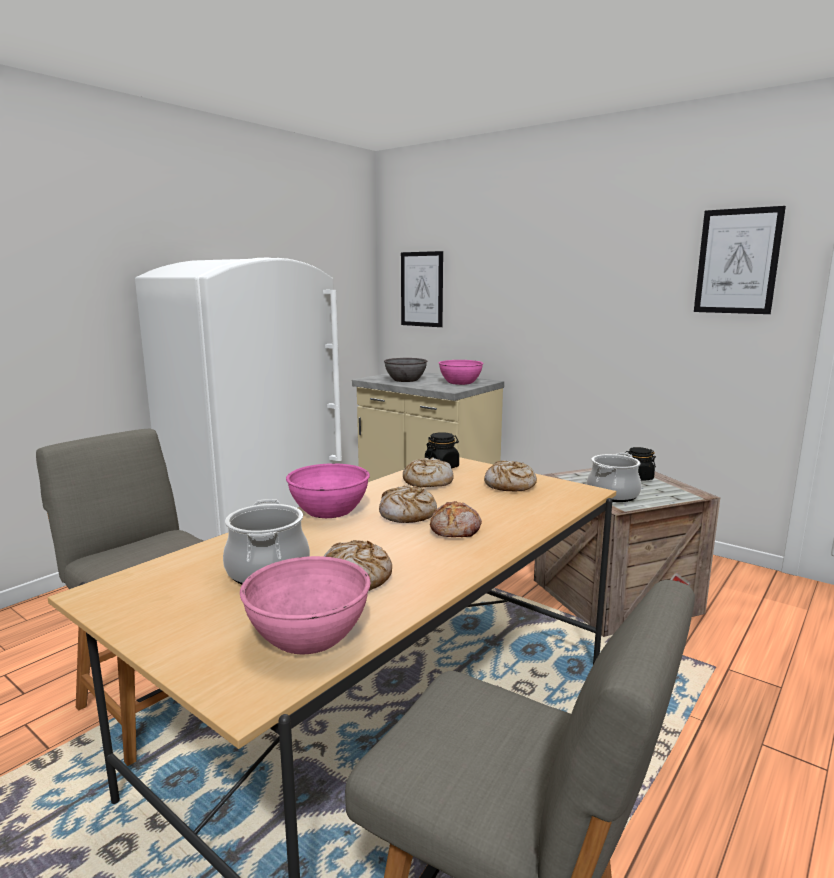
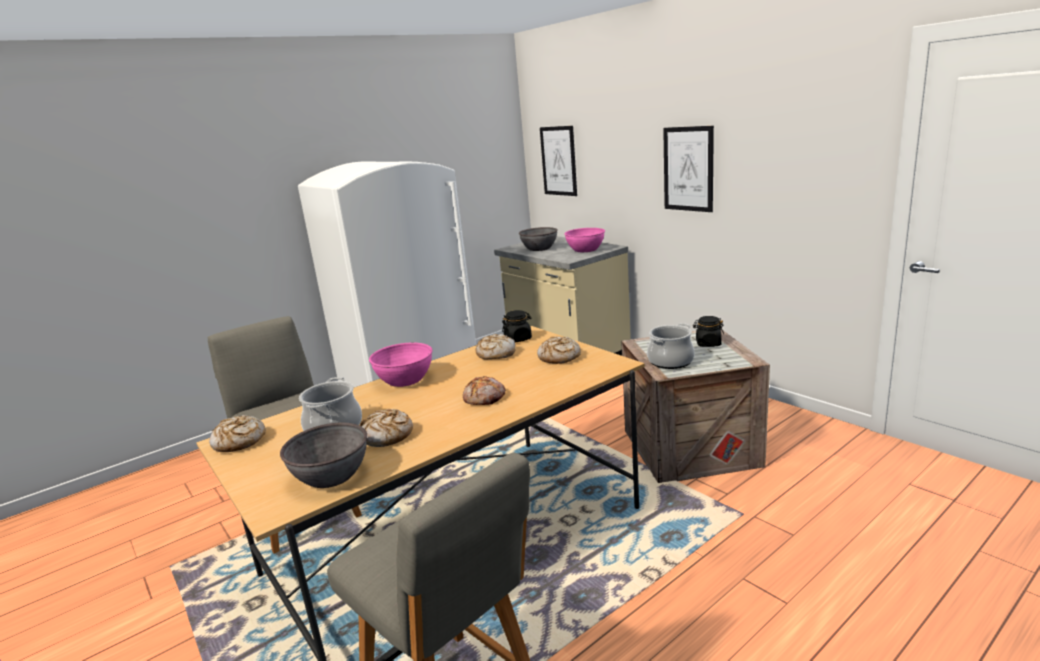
camera: 15 degrees right, 5 degrees up
(308, 635) = (331, 475): pink bowl -> grey bowl
(407, 514) = (459, 384): bread -> bread (239, 441)
(737, 261) = (818, 131): picture -> picture (688, 169)

